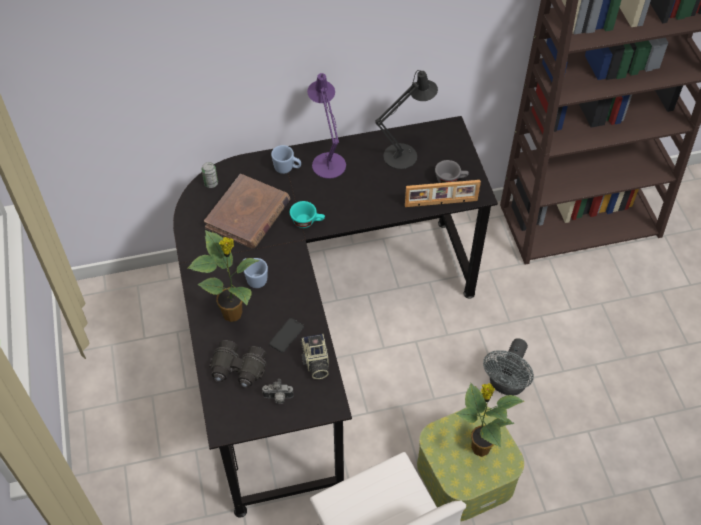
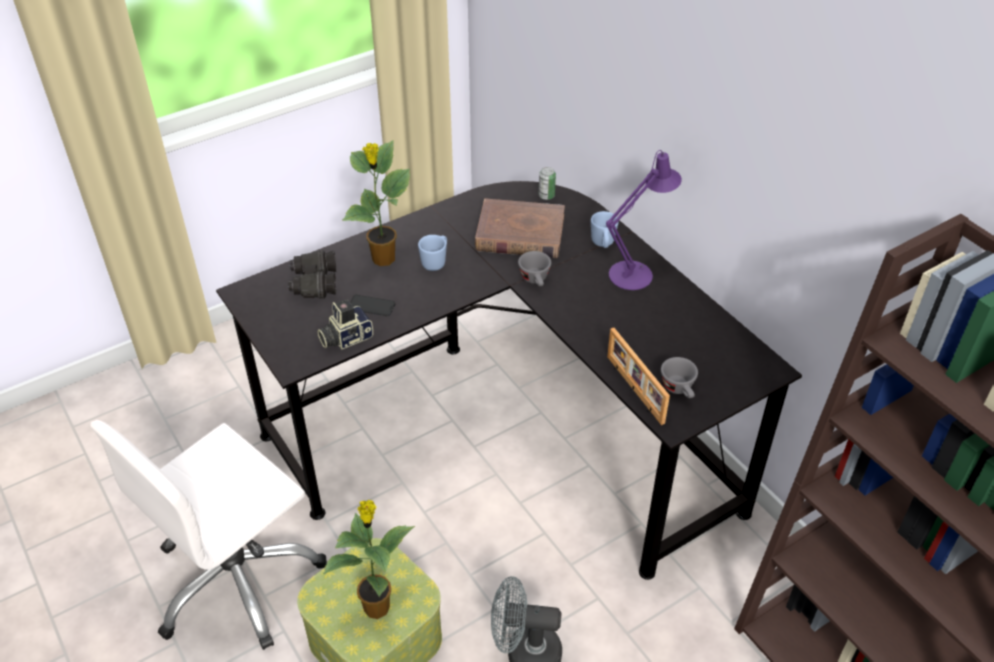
camera: 70 degrees right, 10 degrees down
(278, 398) = (289, 321): camera -> none
(307, 221) = (536, 280): turquoise cup -> grey cup
(405, 154) = (693, 336): black table lamp -> none

